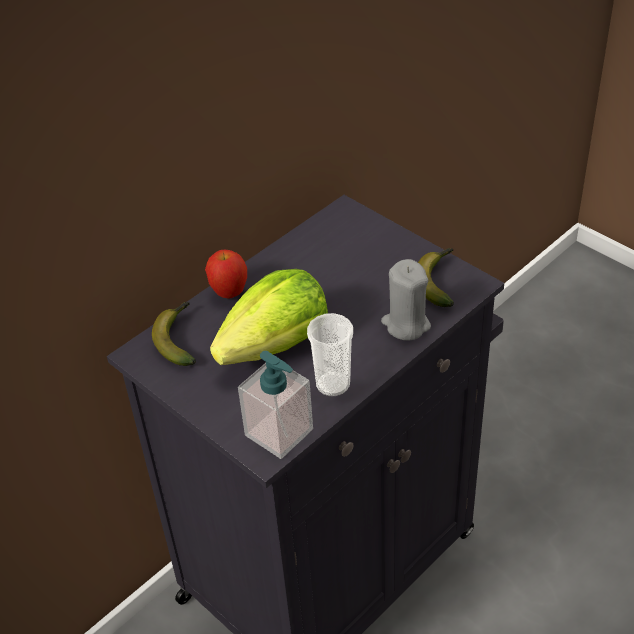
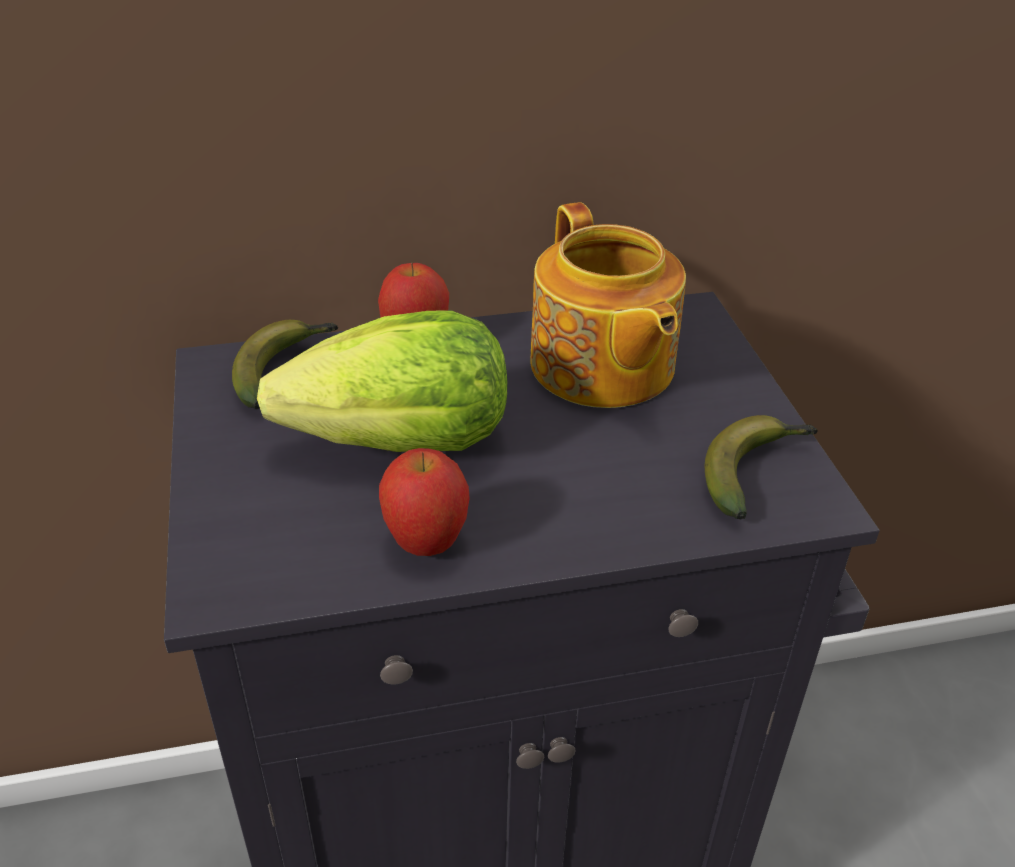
camera: 30 degrees right, 5 degrees down
(279, 432) = (268, 573): soap dispenser -> none
(329, 262) = (601, 367): none -> teapot
(333, 384) = (426, 543): cup -> apple
(406, 324) = (637, 512): grey candle -> none

